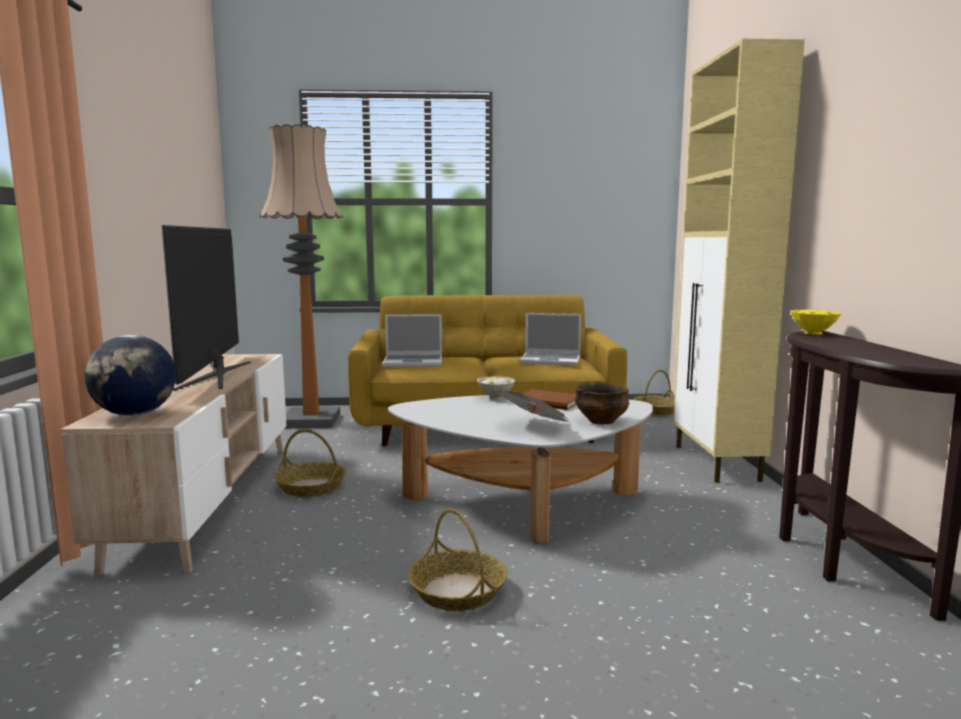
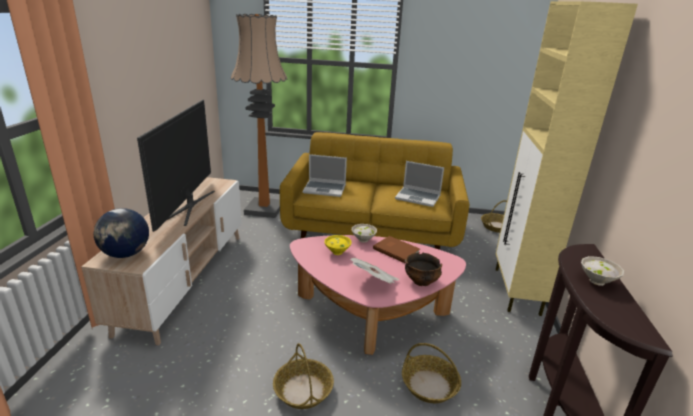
camera: 10 degrees right, 15 degrees up
(311, 487) = (246, 277): basket -> basket (430, 385)
(524, 504) = (371, 314): white coffee table -> pink coffee table
(812, 333) = (582, 250): yellow bowl -> yellow bowl (336, 252)
(851, 345) = (597, 281): none -> white bowl

